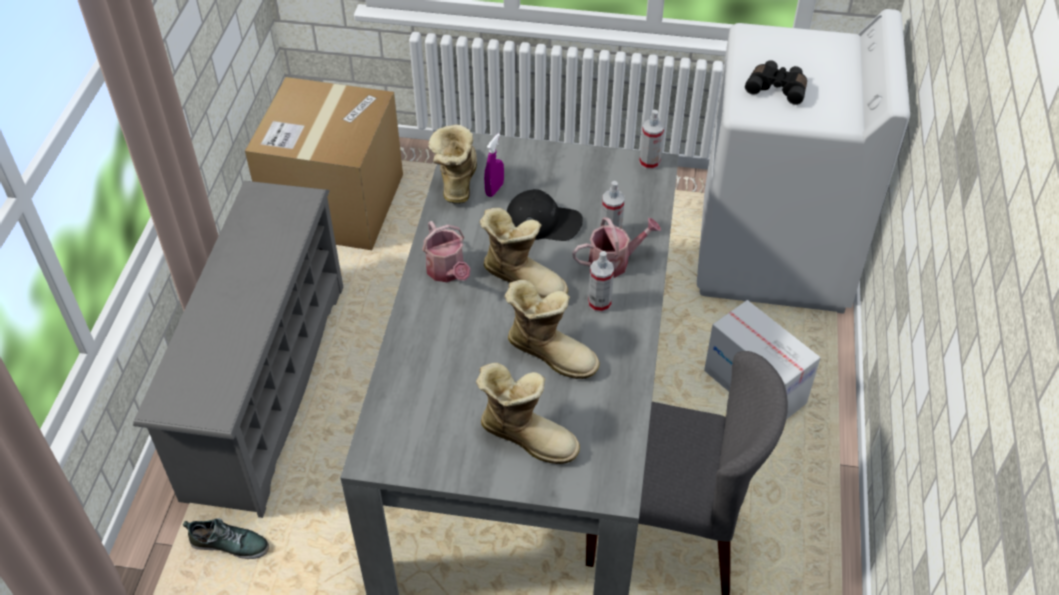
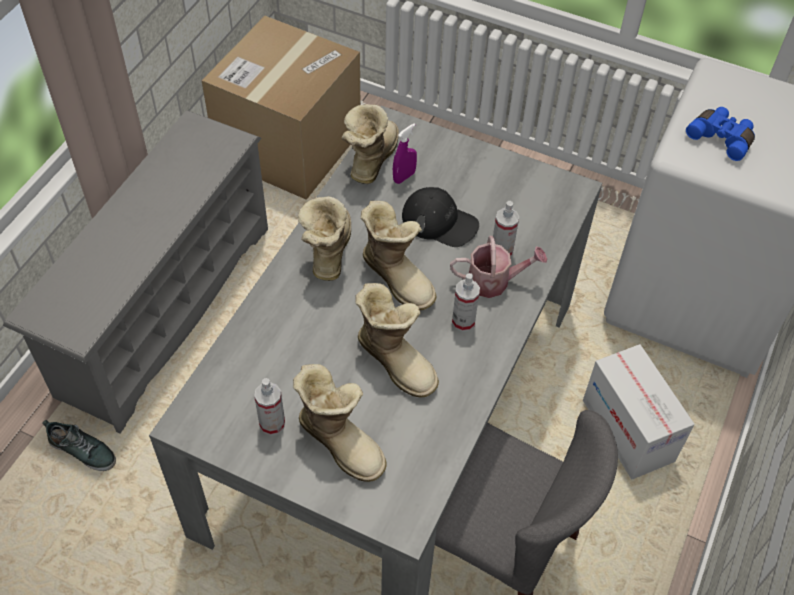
camera: 15 degrees right, 5 degrees up
(448, 272) = (327, 251): watering can -> boot
(649, 162) = (569, 184): spray bottle -> spray bottle (272, 424)
(777, 88) = (722, 138): black binoculars -> blue binoculars

